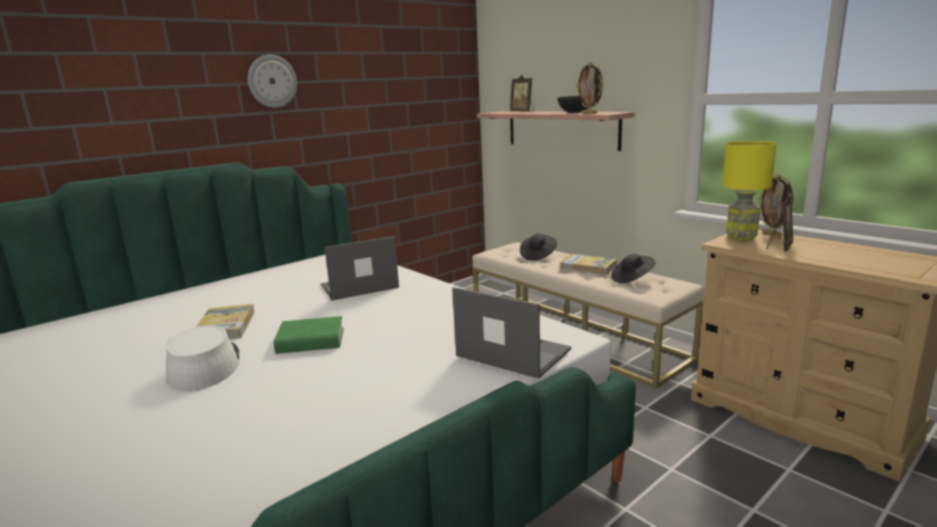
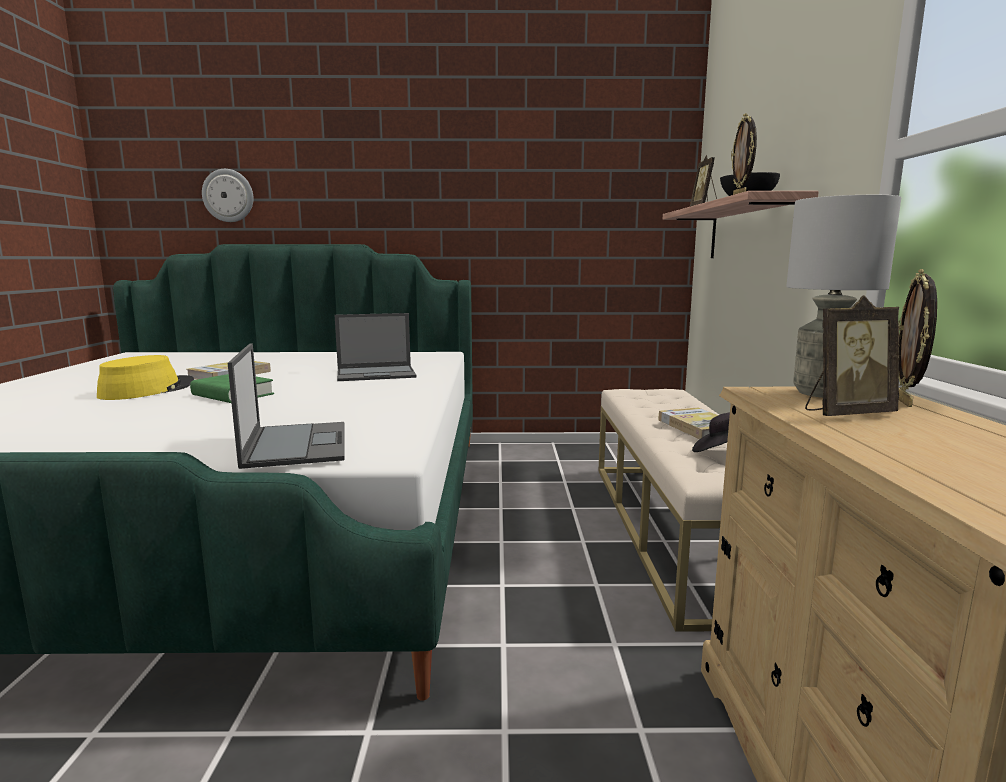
camera: 40 degrees right, 5 degrees down
(204, 366) = (147, 390): white hat -> yellow hat
(272, 81) = (415, 168): wall clock -> wall clock (228, 195)
(358, 287) = (377, 374): laptop -> laptop turned 150 degrees clockwise
(538, 255) = (666, 404): black hat -> none
(740, 238) = (821, 393): yellow table lamp -> grey table lamp

